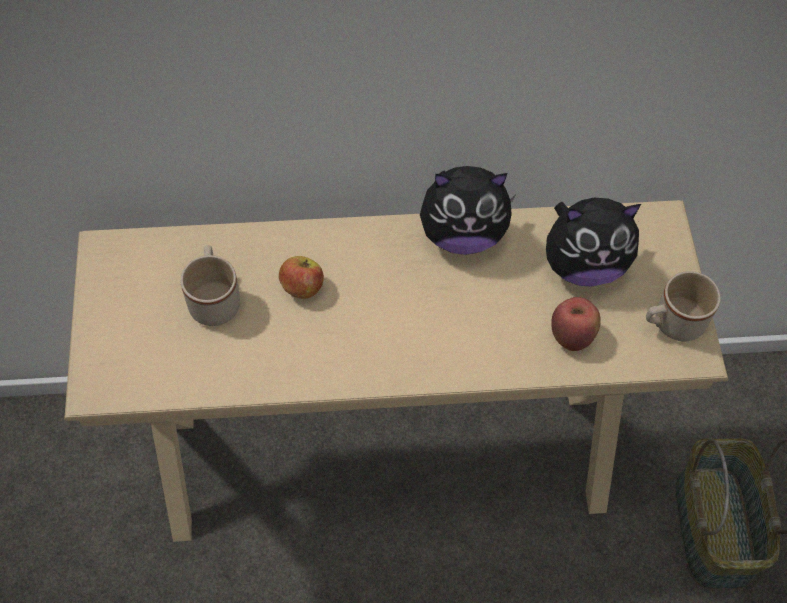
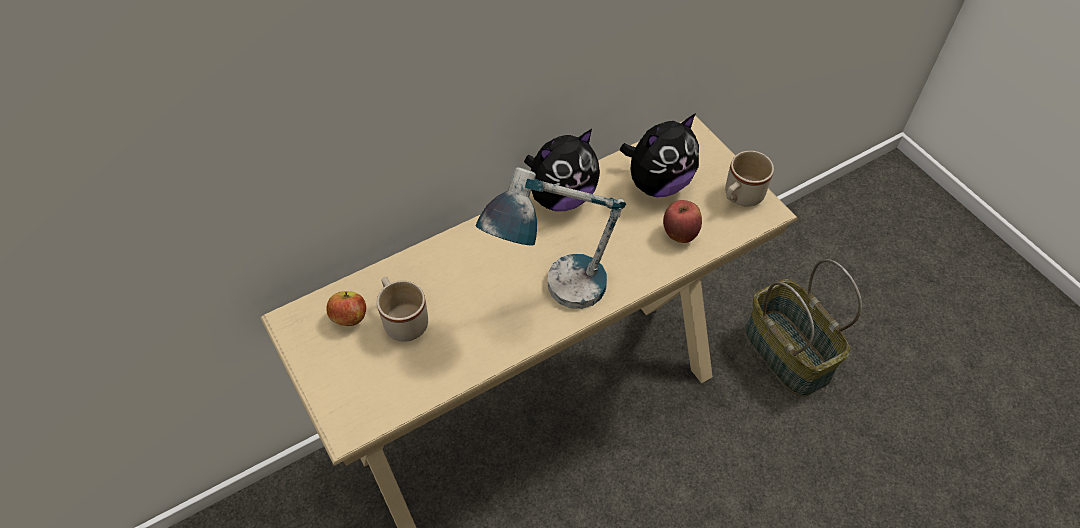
camera: 25 degrees left, 5 degrees down
(302, 288) = (466, 283): apple -> apple (349, 318)
(386, 343) = (553, 295): none -> table lamp

